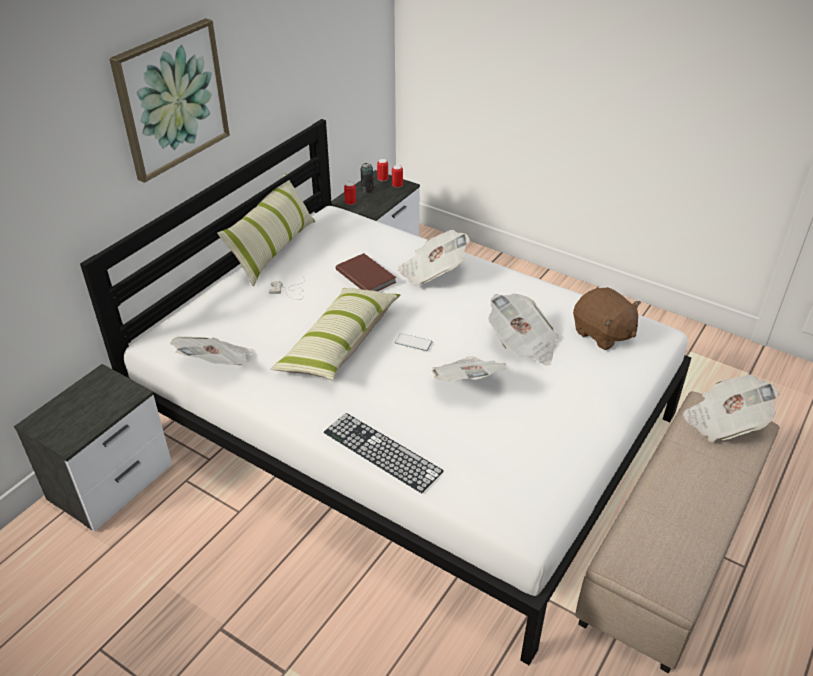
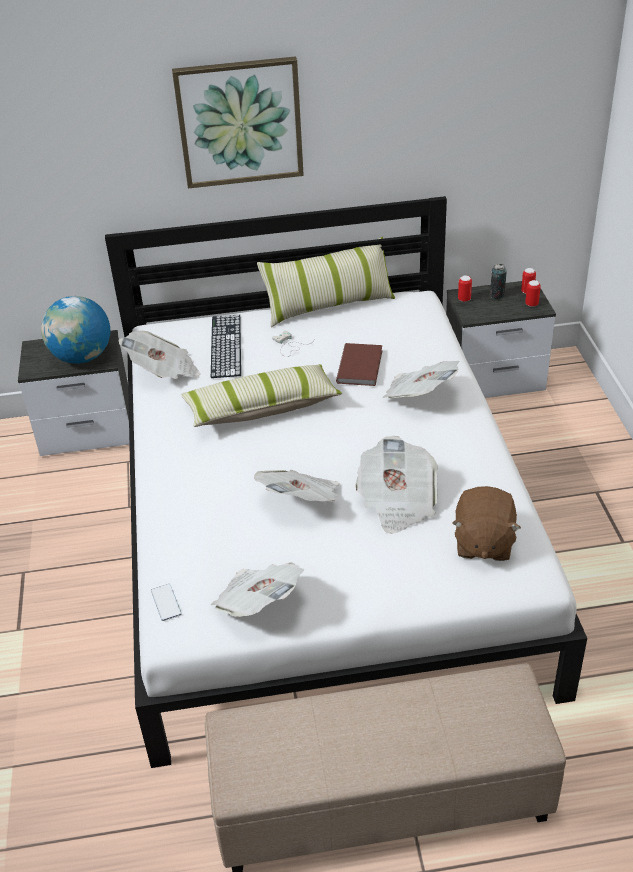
camera: 50 degrees right, 0 degrees up
(103, 403) = (82, 357): none -> globe
(382, 452) = (167, 505): keyboard -> keyboard (226, 345)
(413, 342) = (313, 442): phone -> phone (166, 602)
(724, 422) = (507, 711): newspaper -> newspaper (258, 604)

